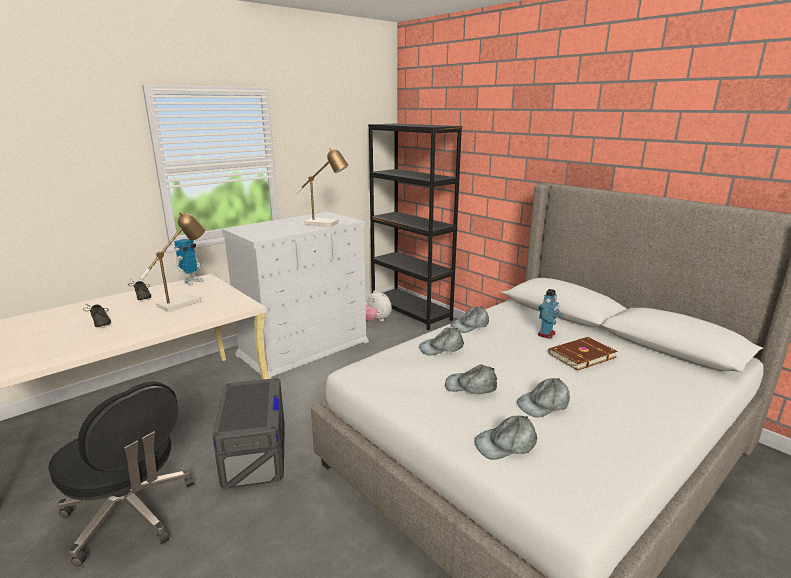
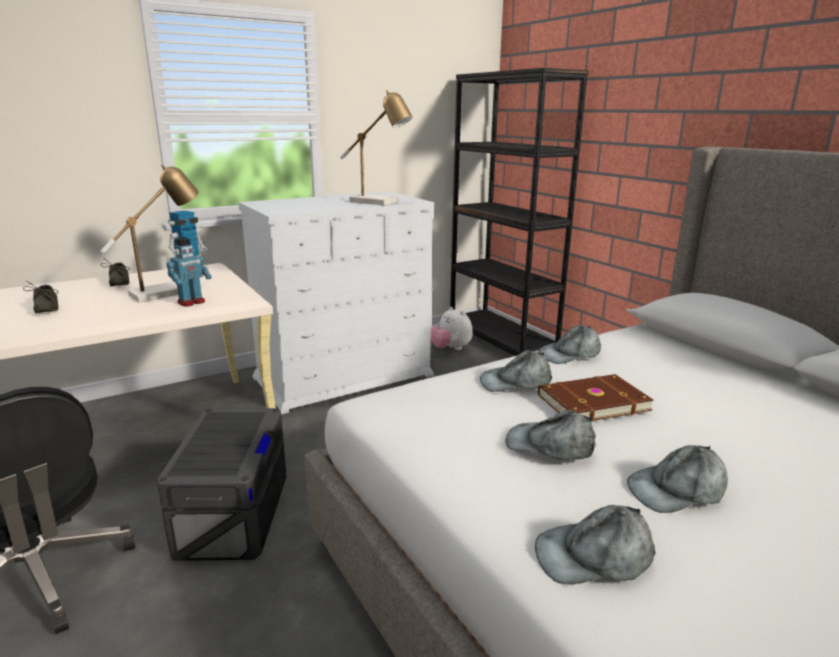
camera: 10 degrees right, 0 degrees up
(546, 334) = (695, 377): toy robot -> toy robot (191, 302)
(580, 355) = (753, 414): brown book -> brown book (591, 402)

